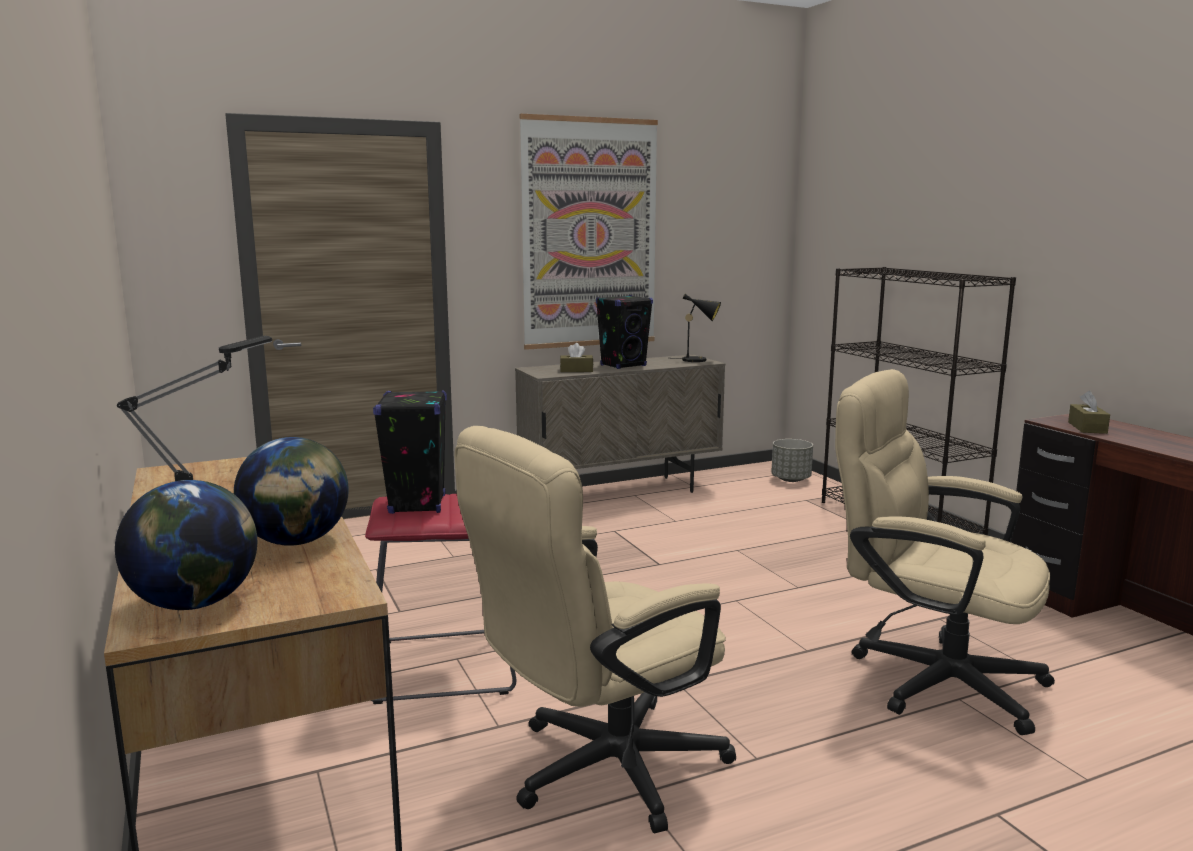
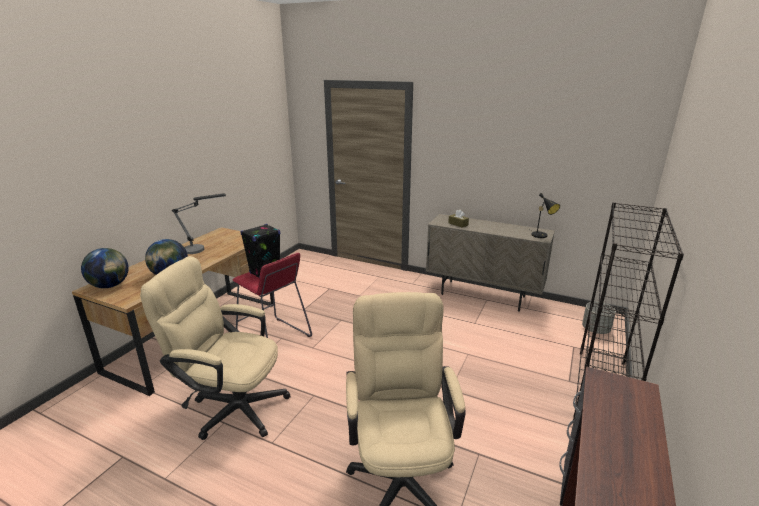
camera: 50 degrees right, 10 degrees up
(590, 234) = (492, 147): picture -> none
(623, 365) = (489, 227): black speaker -> none
(1087, 428) = (606, 397): brown tissue box -> none

